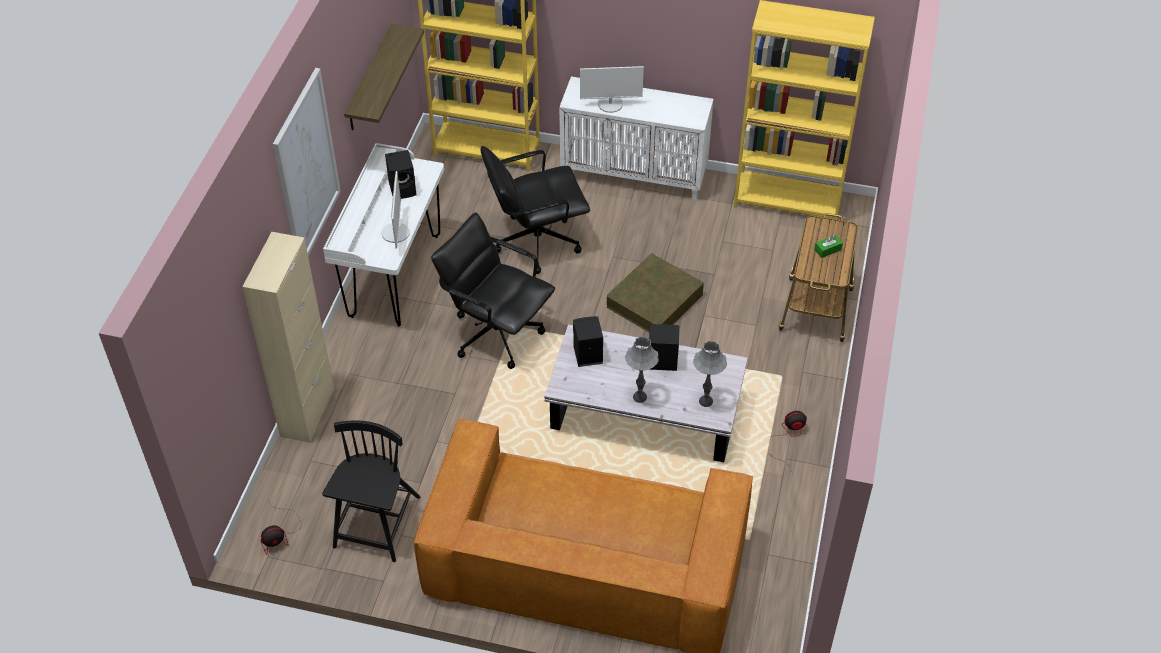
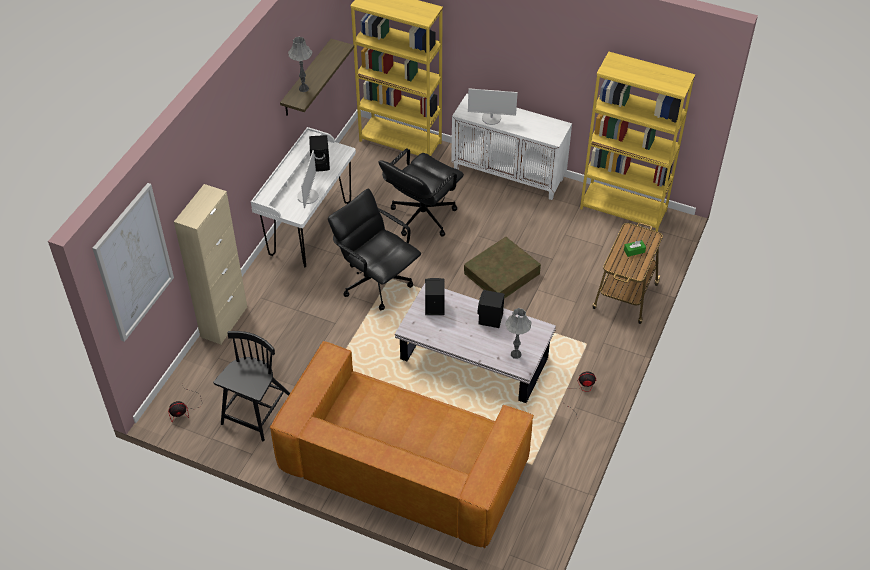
camera: 10 degrees right, 0 degrees up
(306, 168) = (240, 140): picture -> picture (133, 263)
(536, 241) = (422, 216): black office chair -> black office chair turned 45 degrees counterclockwise
(639, 397) = (466, 344): grey table lamp -> grey table lamp (303, 88)

